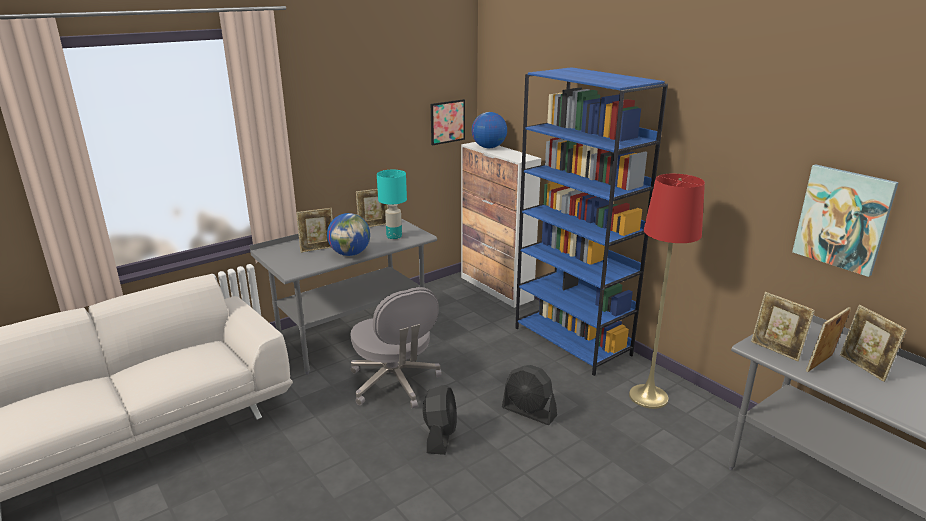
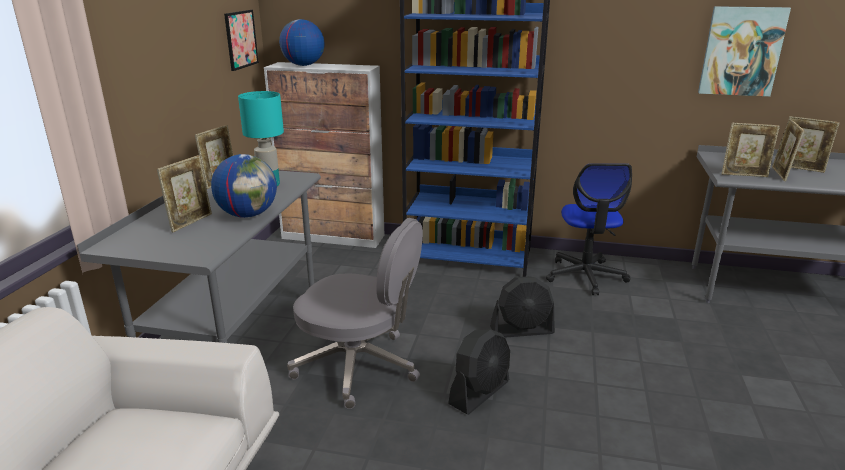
camera: 40 degrees left, 0 degrees up
(440, 435) = (480, 392): black fan -> black fan turned 75 degrees clockwise
(648, 396) = (585, 276): red floor lamp -> office chair

